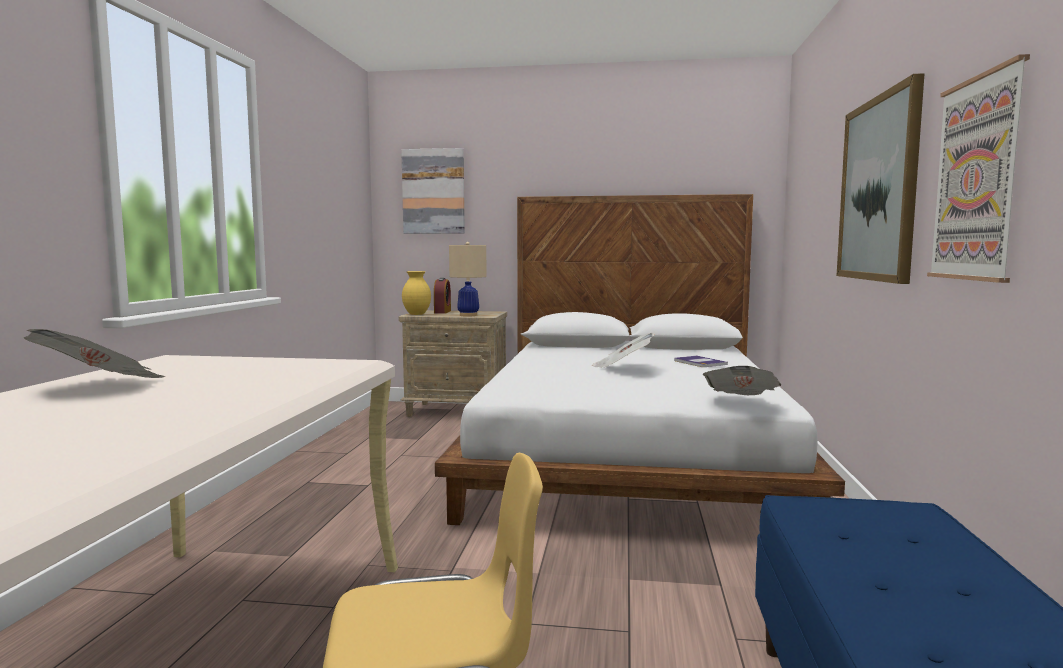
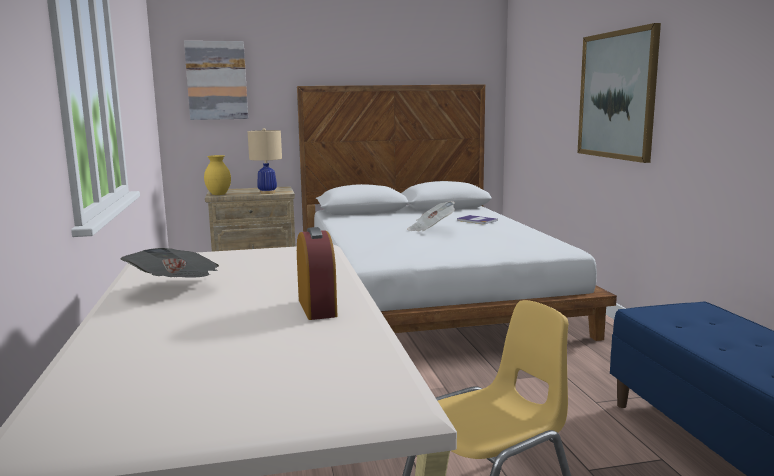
camera: 20 degrees left, 5 degrees up
(442, 312) = (236, 190): alarm clock -> alarm clock (317, 308)
(741, 402) = (544, 249): newspaper -> none
(976, 179) = (709, 101): picture -> none

